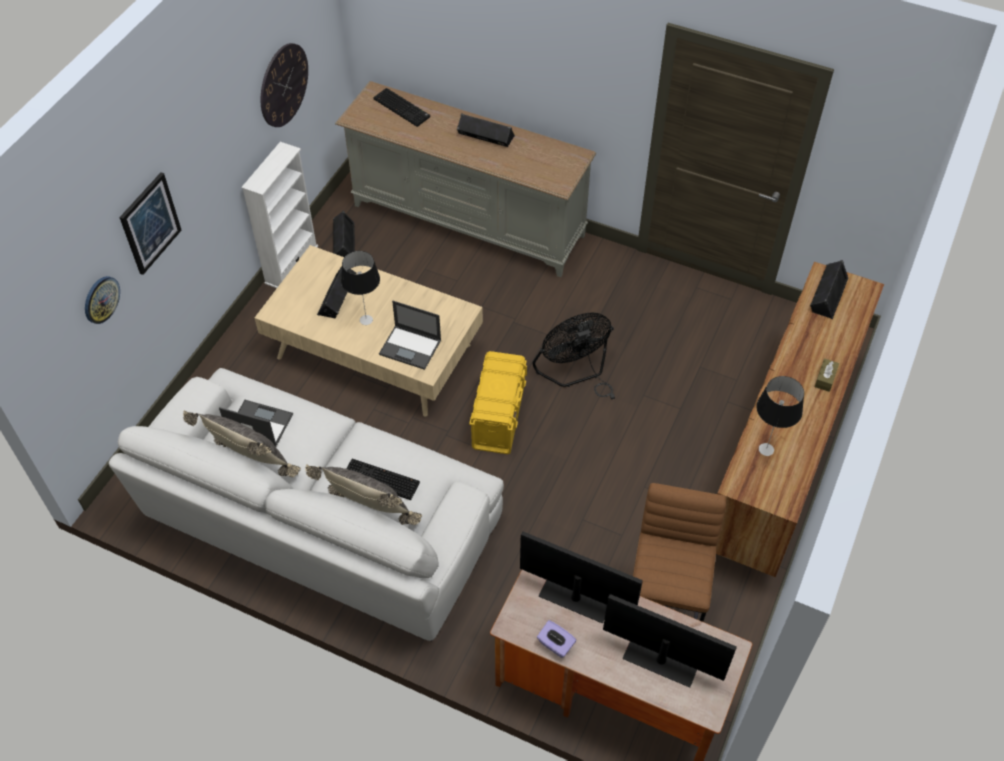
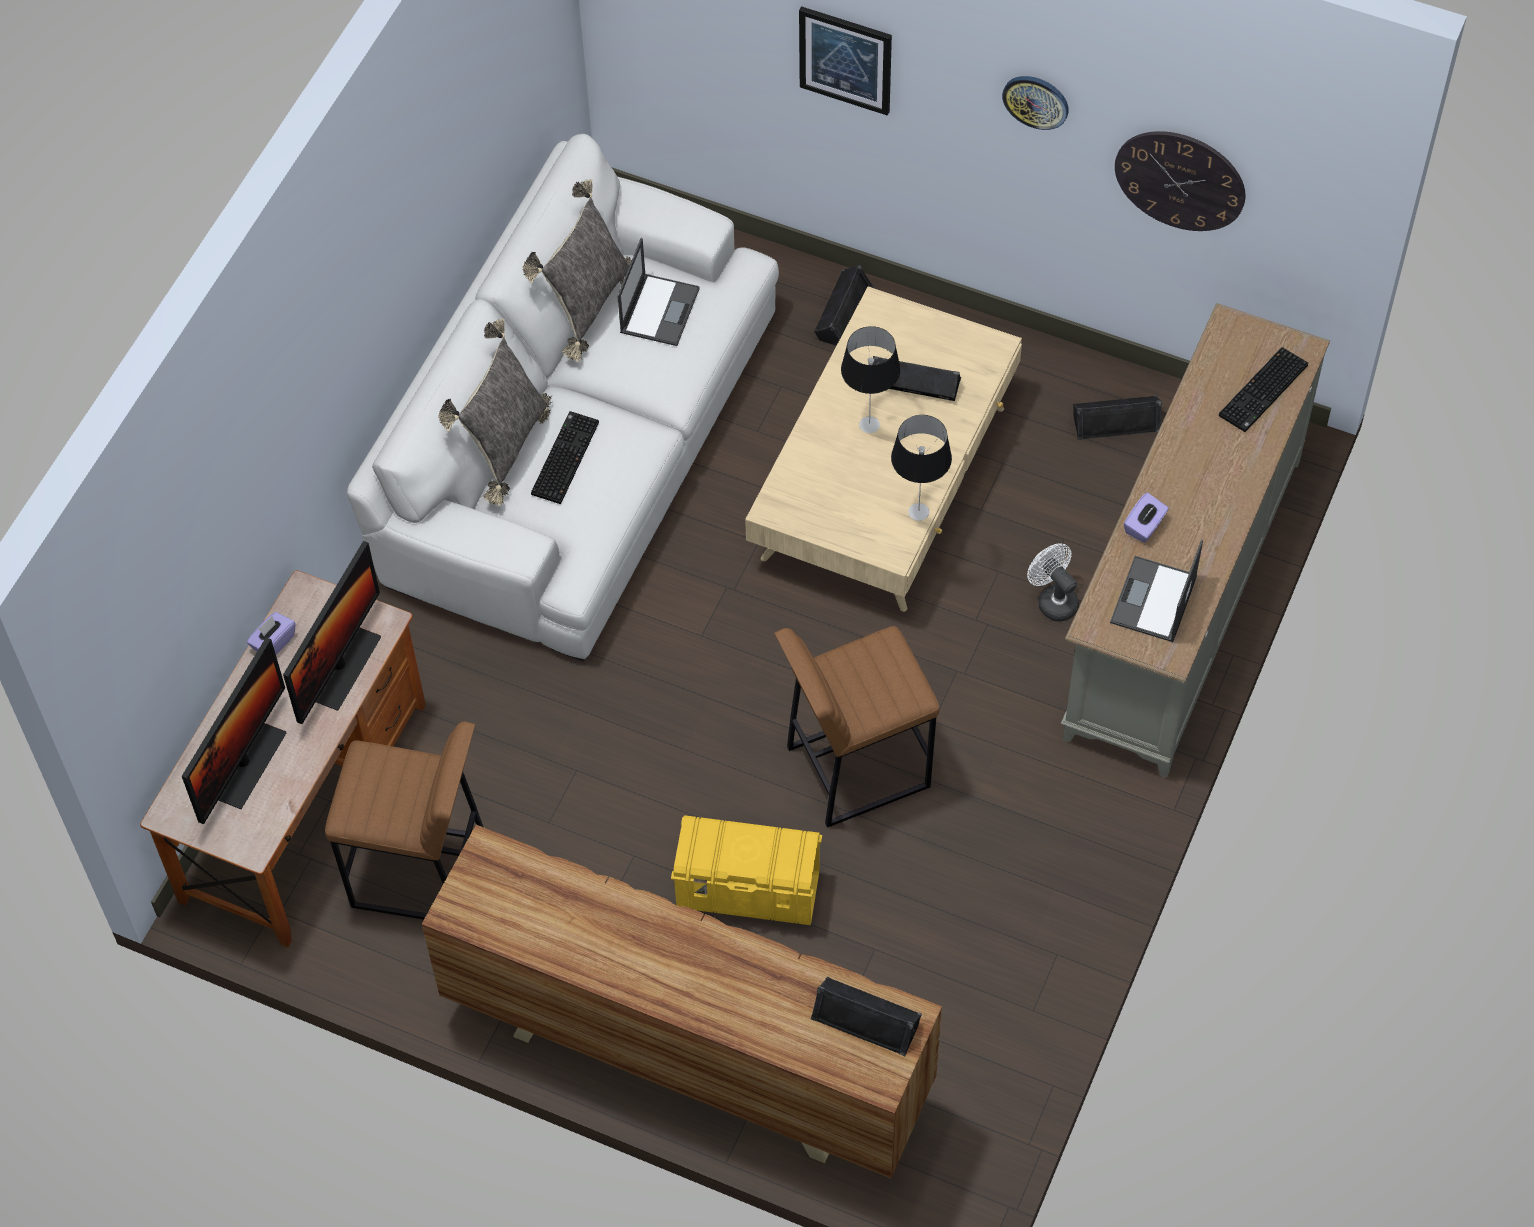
camera: 90 degrees right, 5 degrees up
(101, 299) = (730, 42): wall clock -> wall clock (1036, 101)
(291, 264) = (1057, 355): white bookcase -> none
(411, 347) = (817, 486): laptop -> laptop (1153, 601)
(466, 276) = (1053, 600): none -> white fan
(485, 136) = (1206, 514): black speaker -> black speaker (842, 312)
(492, 161) = (1144, 526): none -> purple tissue box
(499, 417) = (760, 656): yellow storage box -> yellow storage box (749, 891)
(580, 372) = (855, 768): black fan -> brown stool
(766, 450) = (549, 894): table lamp -> table lamp (918, 511)
(825, 378) = (685, 993): brown tissue box -> none

